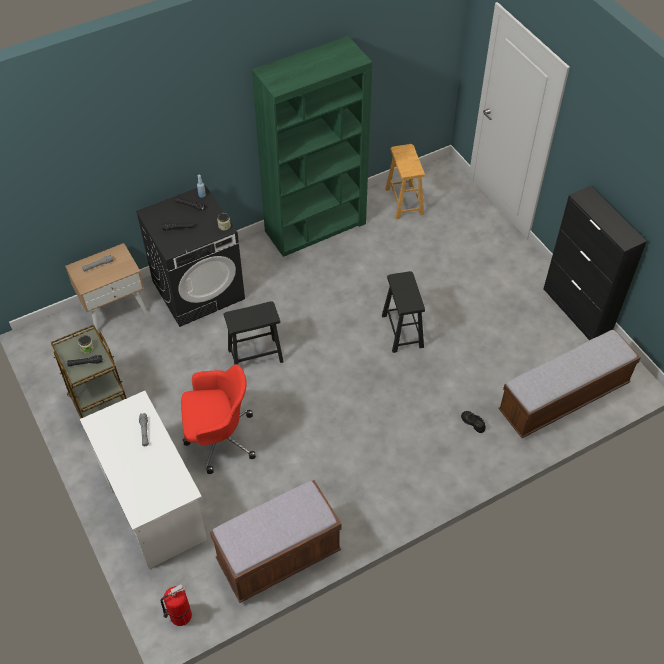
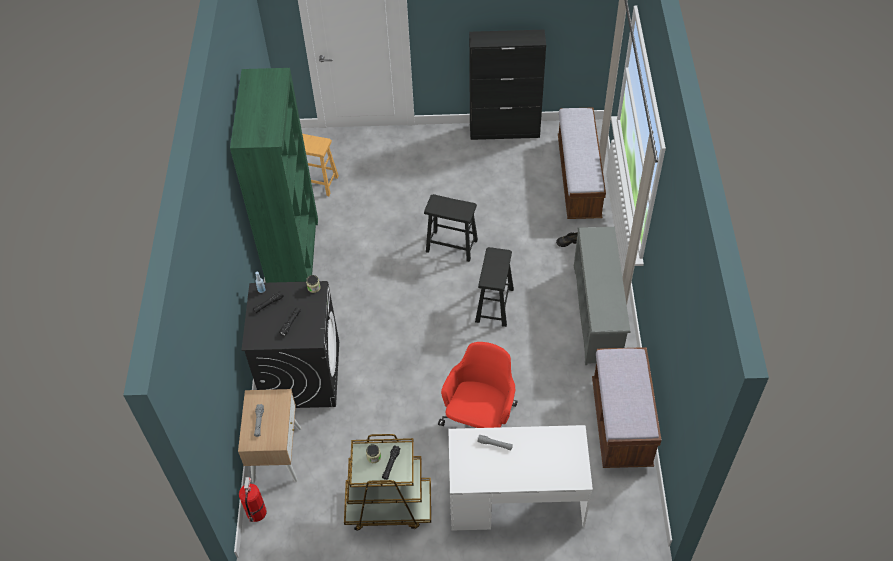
camera: 60 degrees left, 0 degrees up
(179, 616) = (640, 519): fire extinguisher -> fire extinguisher (256, 513)
(255, 355) = (408, 359): black stool -> black stool (494, 305)
(399, 484) = (597, 313): none -> grey shoe rack

